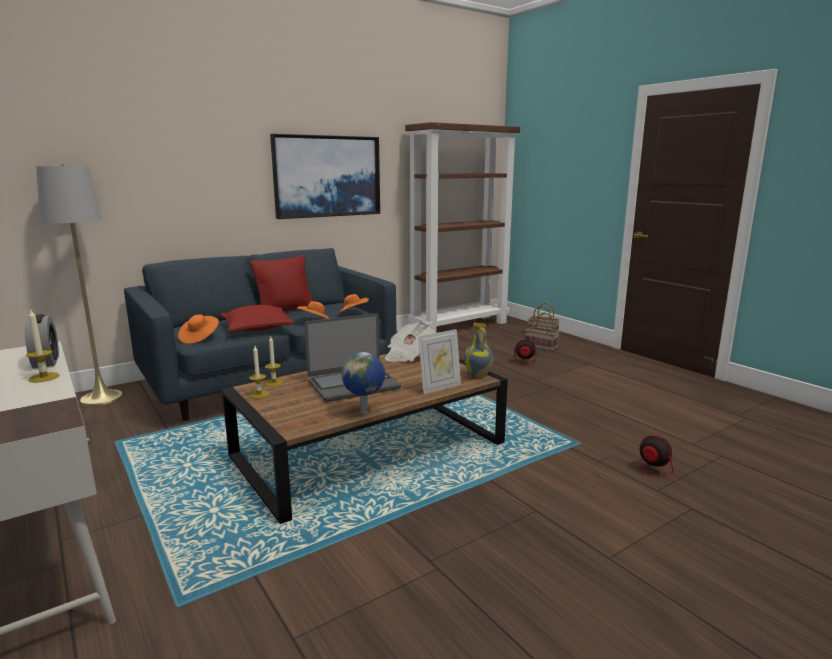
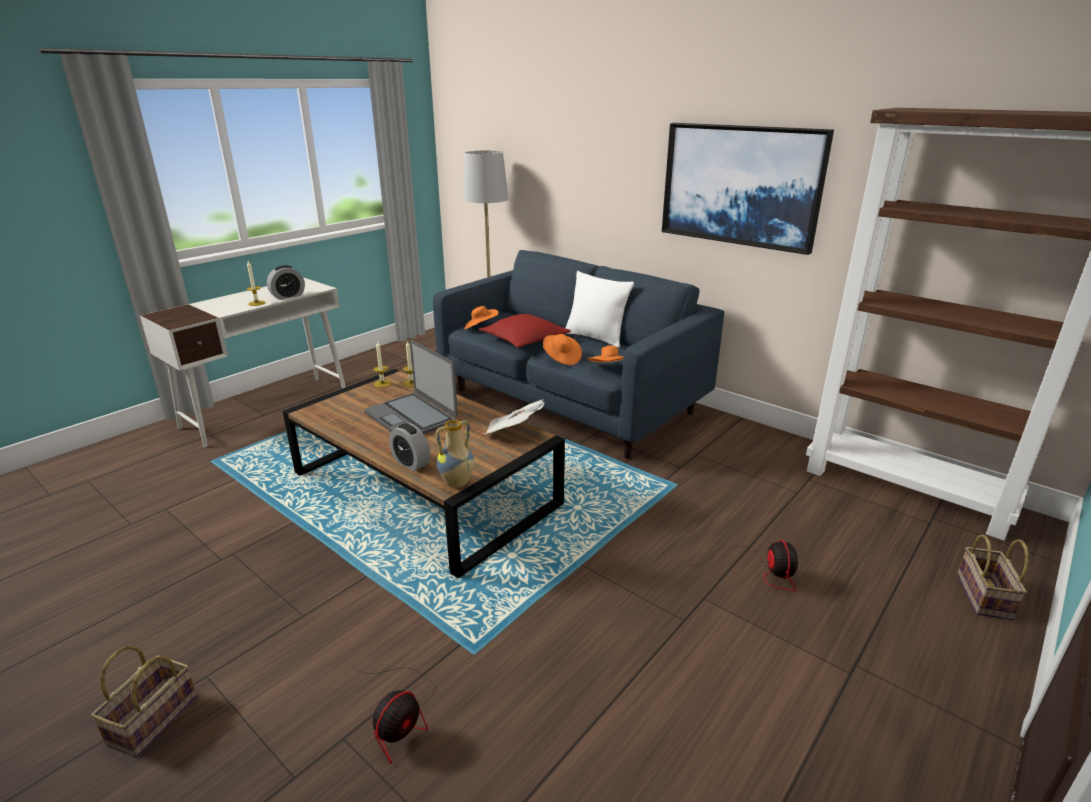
camera: 75 degrees right, 10 degrees up
(285, 311) = (595, 338): red pillow -> white pillow
(365, 412) = (342, 434): globe -> none
(440, 387) = (411, 463): picture frame -> alarm clock
(542, 347) = (895, 598): basket -> basket (153, 722)

